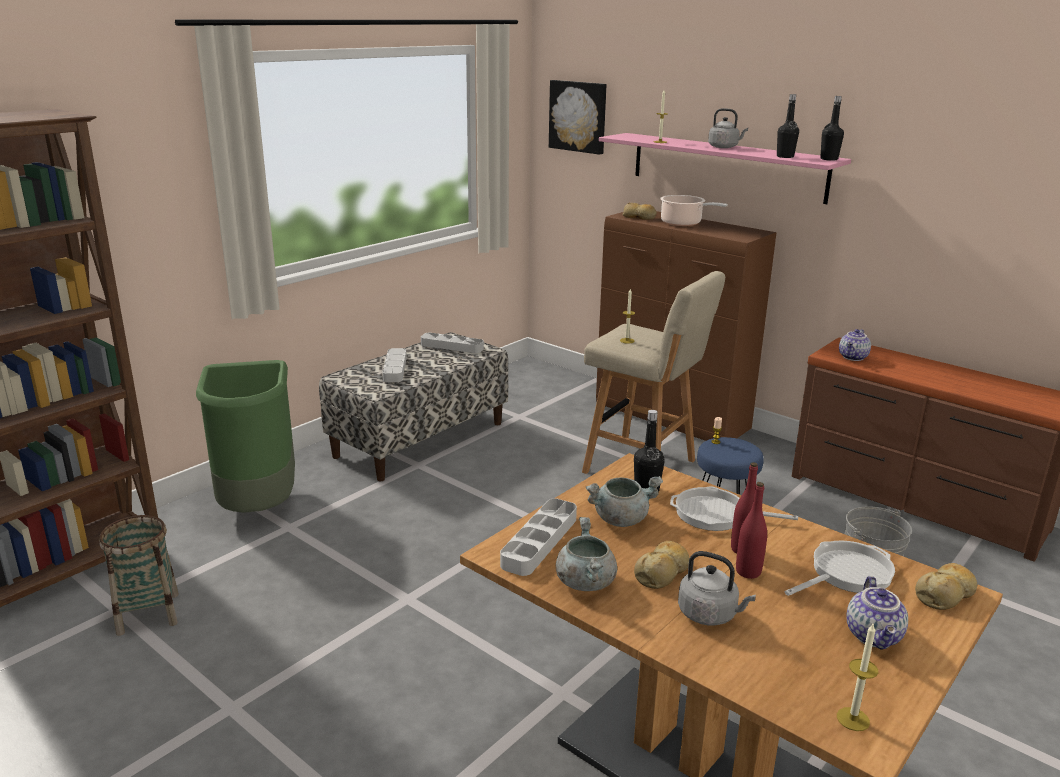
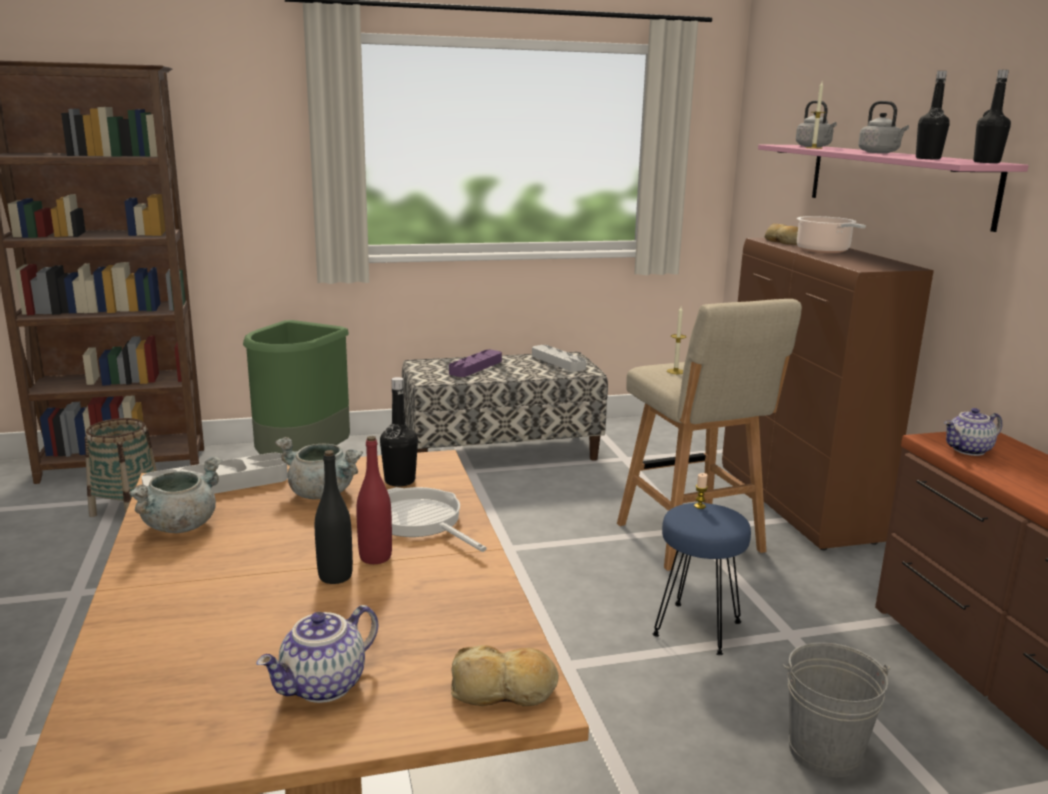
camera: 35 degrees right, 5 degrees down
(395, 369) = (475, 367): grey tray -> purple tray
(578, 116) = (773, 128): picture -> none
(662, 572) = (257, 545): bread -> none
(710, 614) = (216, 593): grey kettle -> grey kettle (814, 146)
(748, 572) = (335, 576): red bottle -> black bottle
(846, 573) = (434, 620): frying pan -> none
(853, 719) = (120, 742): candle -> none

